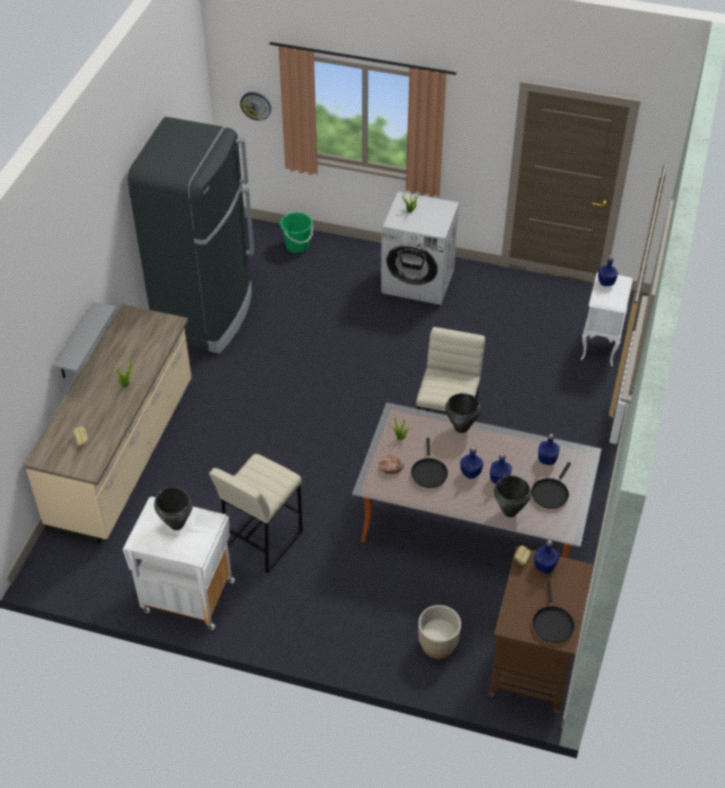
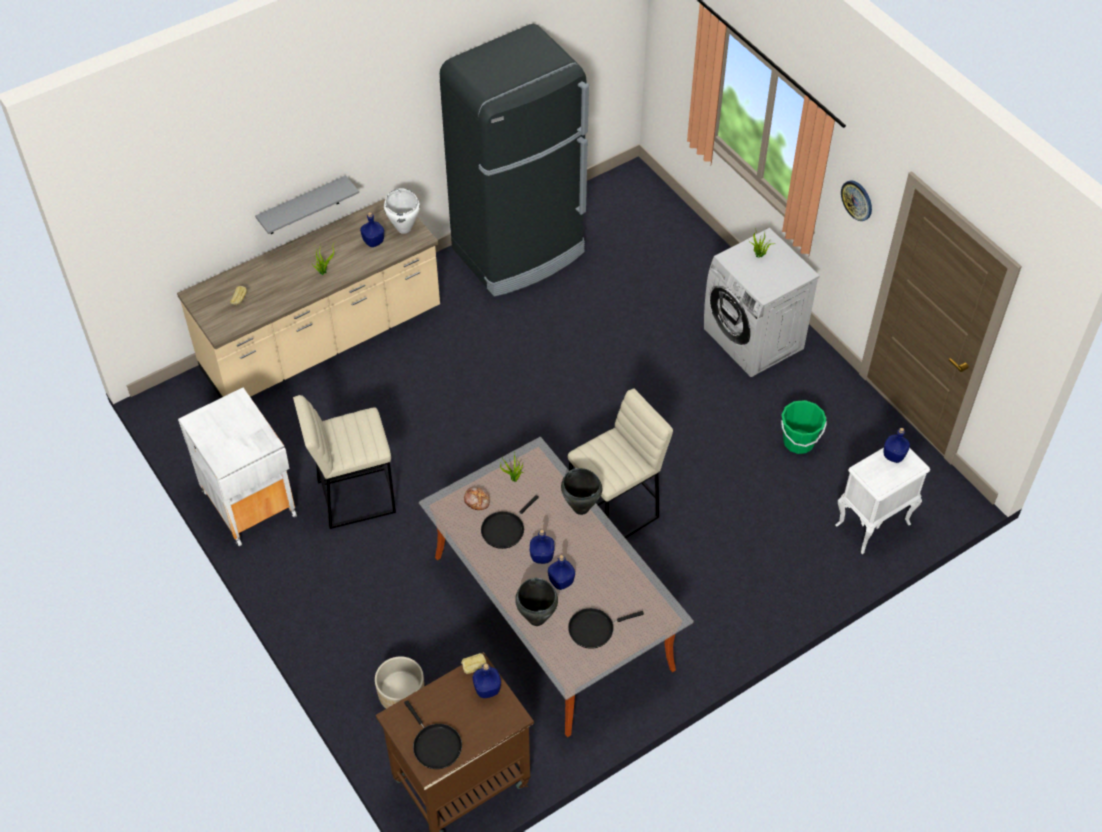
camera: 40 degrees right, 5 degrees up
(153, 323) = (404, 228): none -> white cooking pot
(176, 524) = (237, 426): black cooking pot -> none
(256, 105) = (680, 57): wall clock -> wall clock (857, 200)
(297, 245) = (674, 231): green bucket -> green bucket (798, 442)
(546, 459) = (627, 594): blue bottle -> blue bottle (373, 241)
(552, 623) = (435, 745): black frying pan -> black frying pan turned 75 degrees counterclockwise

